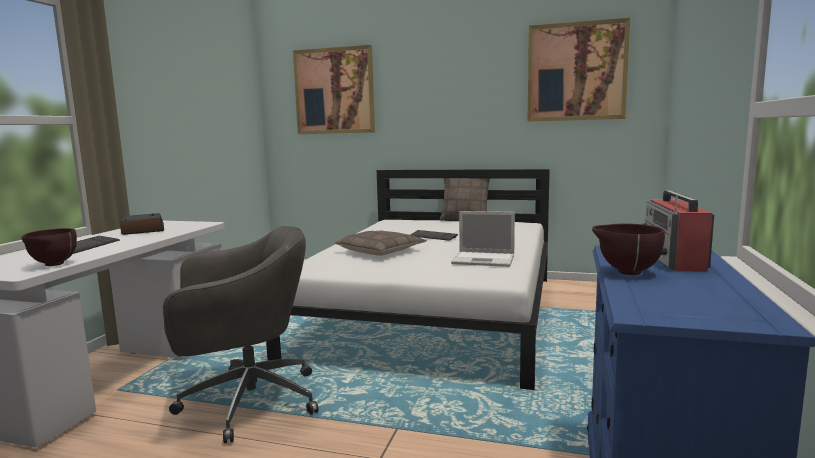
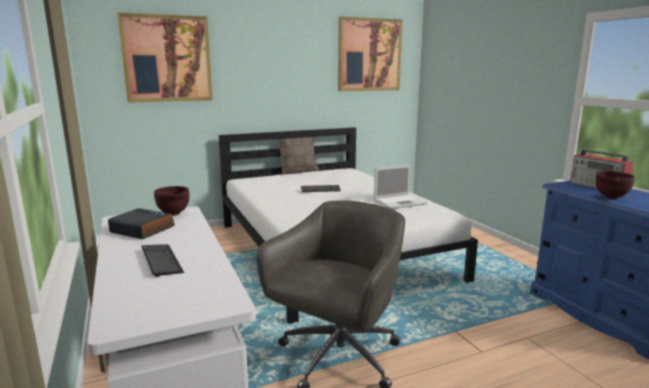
camera: 40 degrees left, 5 degrees up
(52, 265) = (217, 286): brown bowl -> brown bowl (174, 214)
(381, 251) = (316, 208): pillow -> none

